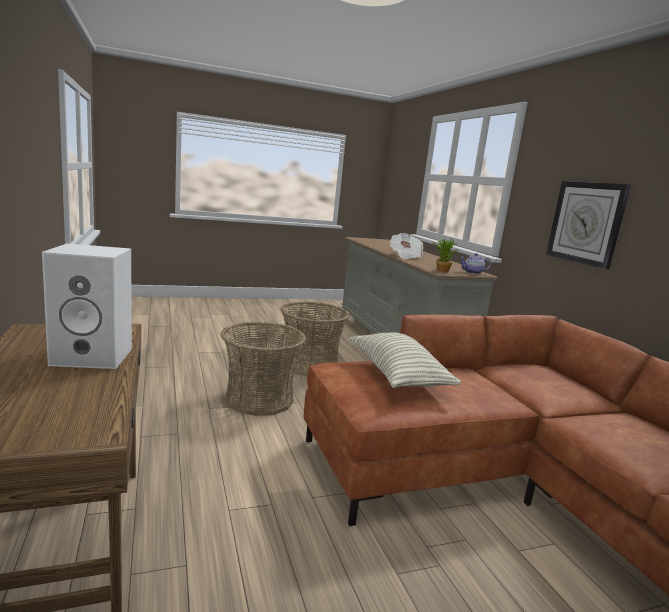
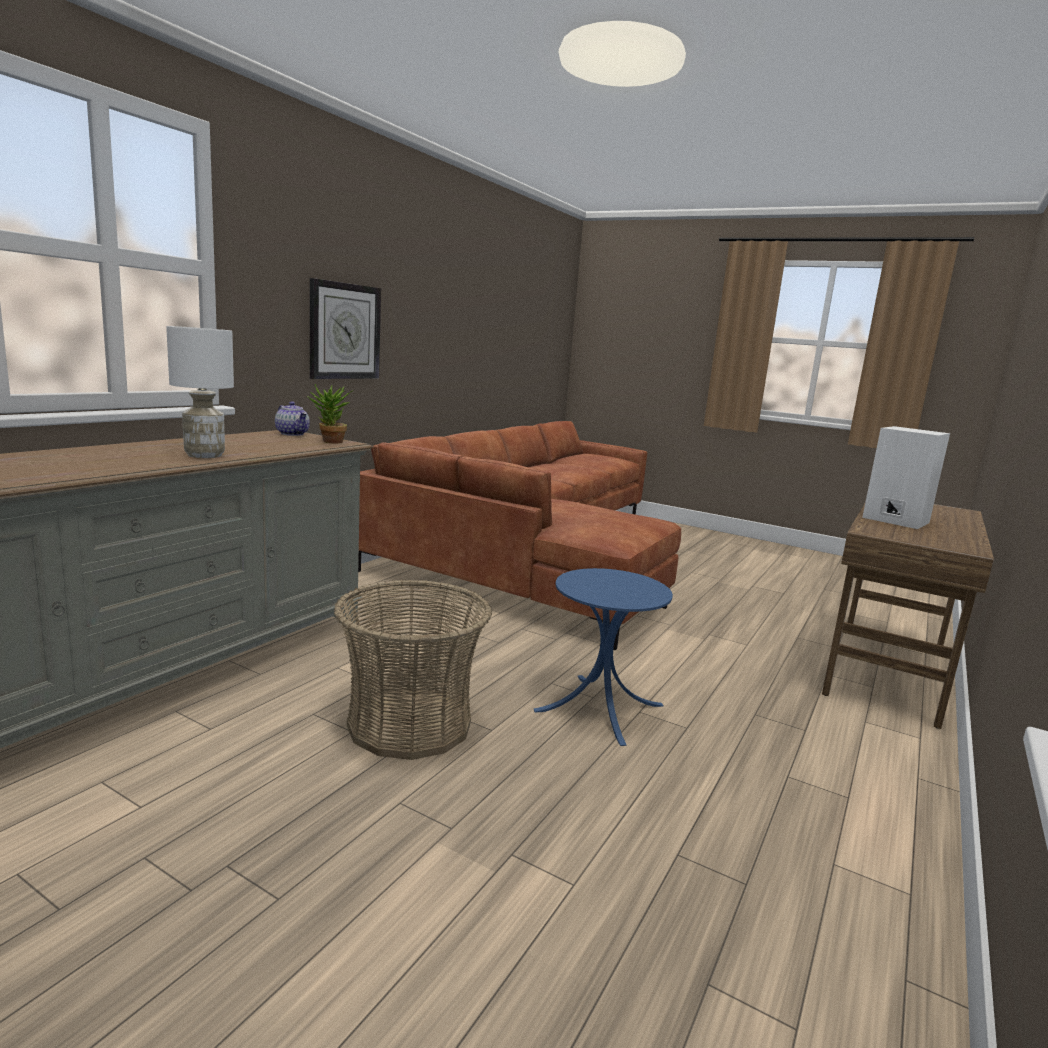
camera: 130 degrees left, 0 degrees up
(259, 400) = (599, 707): basket -> blue side table
(397, 376) = (587, 518): pillow -> none
(405, 256) = (205, 455): newspaper -> white table lamp

